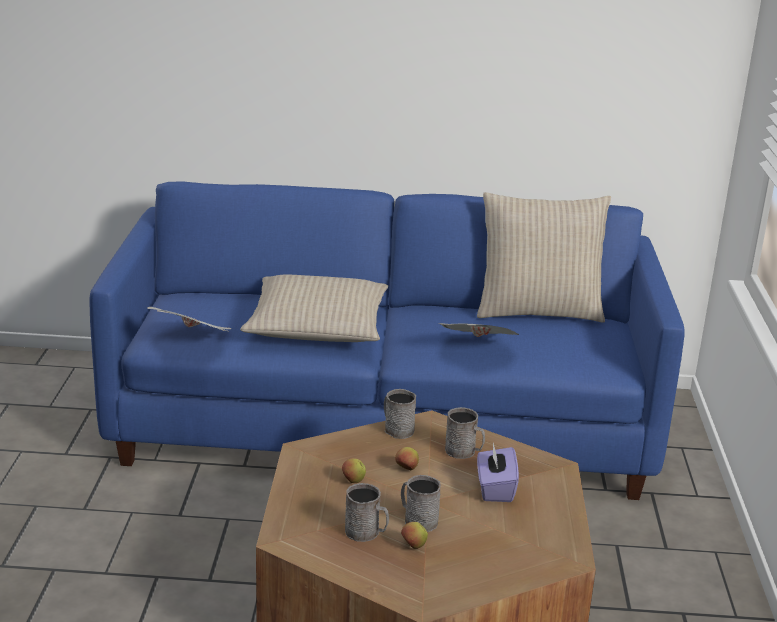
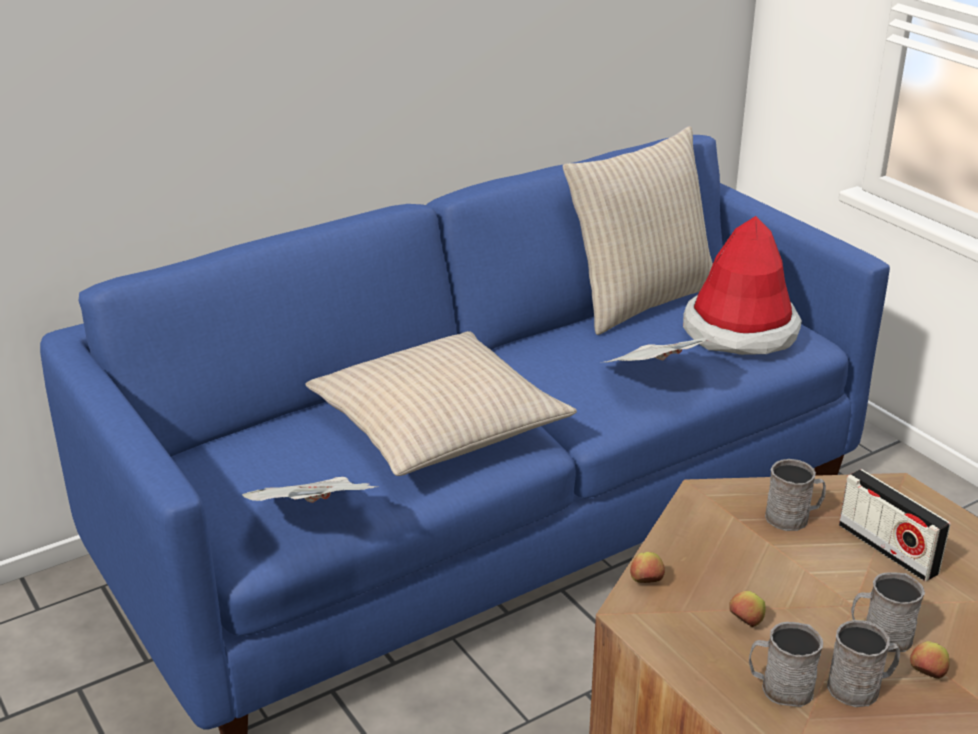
camera: 35 degrees left, 5 degrees up
(396, 429) = (686, 524): grey mug -> grey mug (779, 688)
(406, 469) = (773, 573): apple -> apple (646, 582)
(495, 489) = (887, 549): purple tissue box -> radio
(573, 347) = (740, 331): none -> hat

